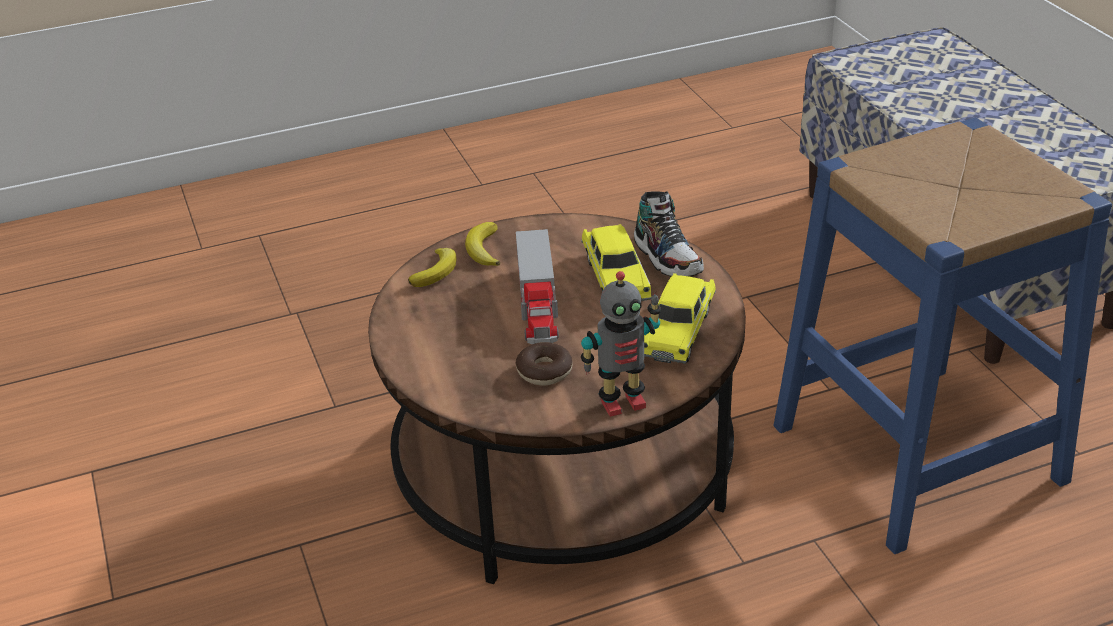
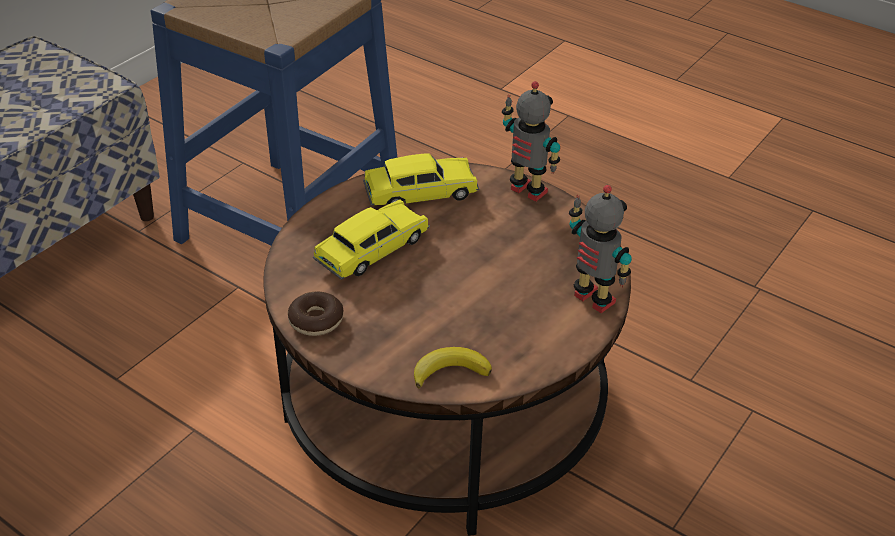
camera: 125 degrees left, 5 degrees up
(430, 373) = (592, 301): none -> toy robot
(483, 249) = (387, 355): banana -> none
(537, 303) = (445, 281): toy truck -> none
(544, 371) = (529, 241): donut -> donut (316, 320)
(667, 257) = (315, 234): shoe -> none

